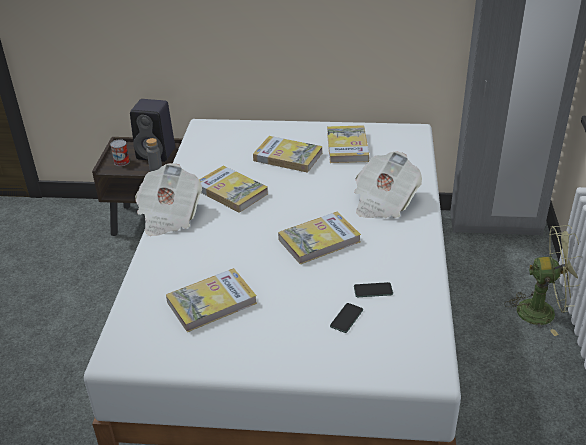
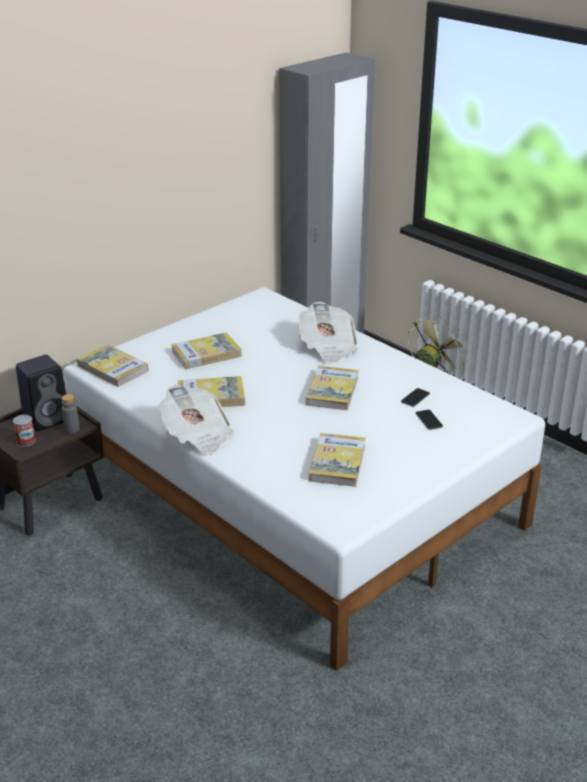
camera: 50 degrees left, 5 degrees down
(347, 147) = (237, 327): book -> book (112, 368)

